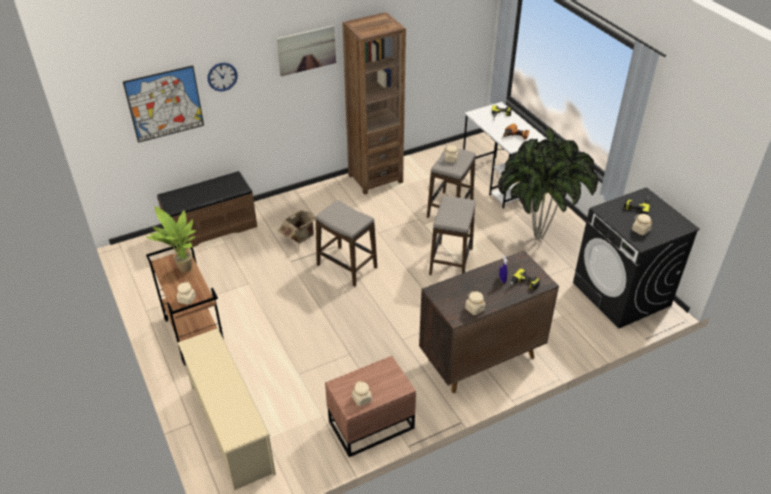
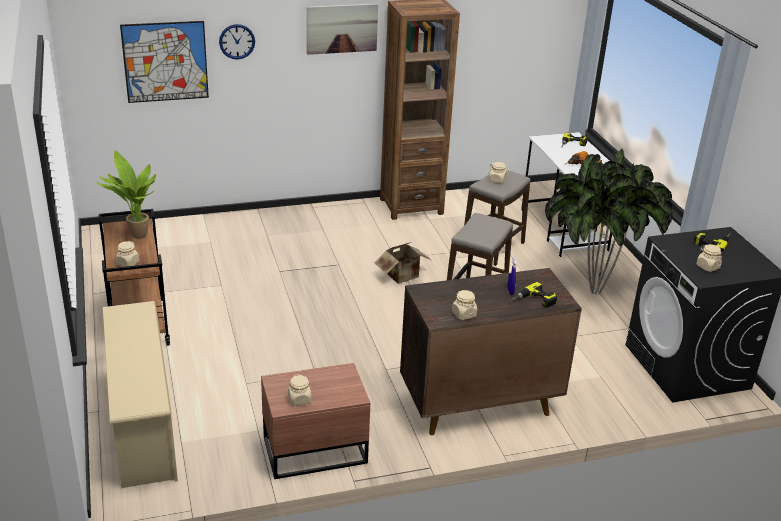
camera: 10 degrees right, 10 degrees down
(211, 228) = (199, 226): brown bench -> none
(302, 236) = (302, 249): cardboard box -> cardboard box (404, 276)
(347, 266) = (345, 286): stool -> none

